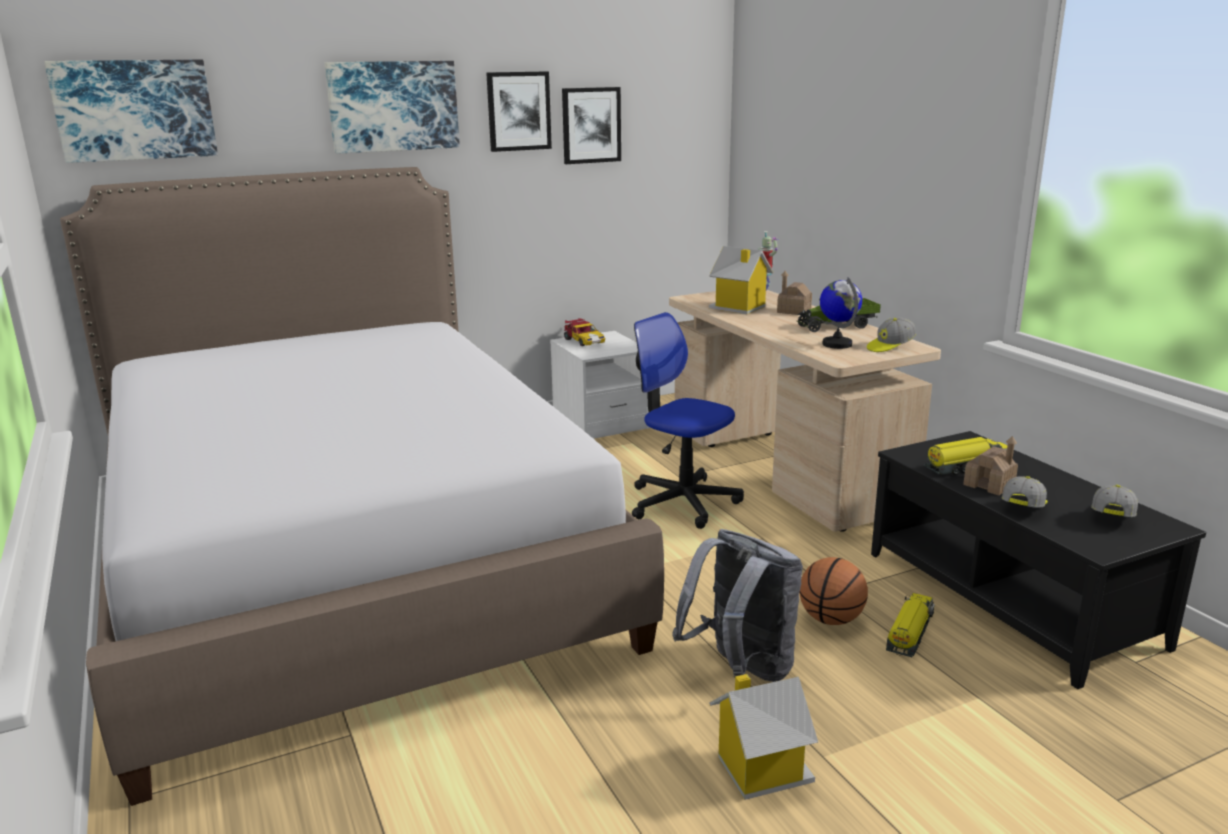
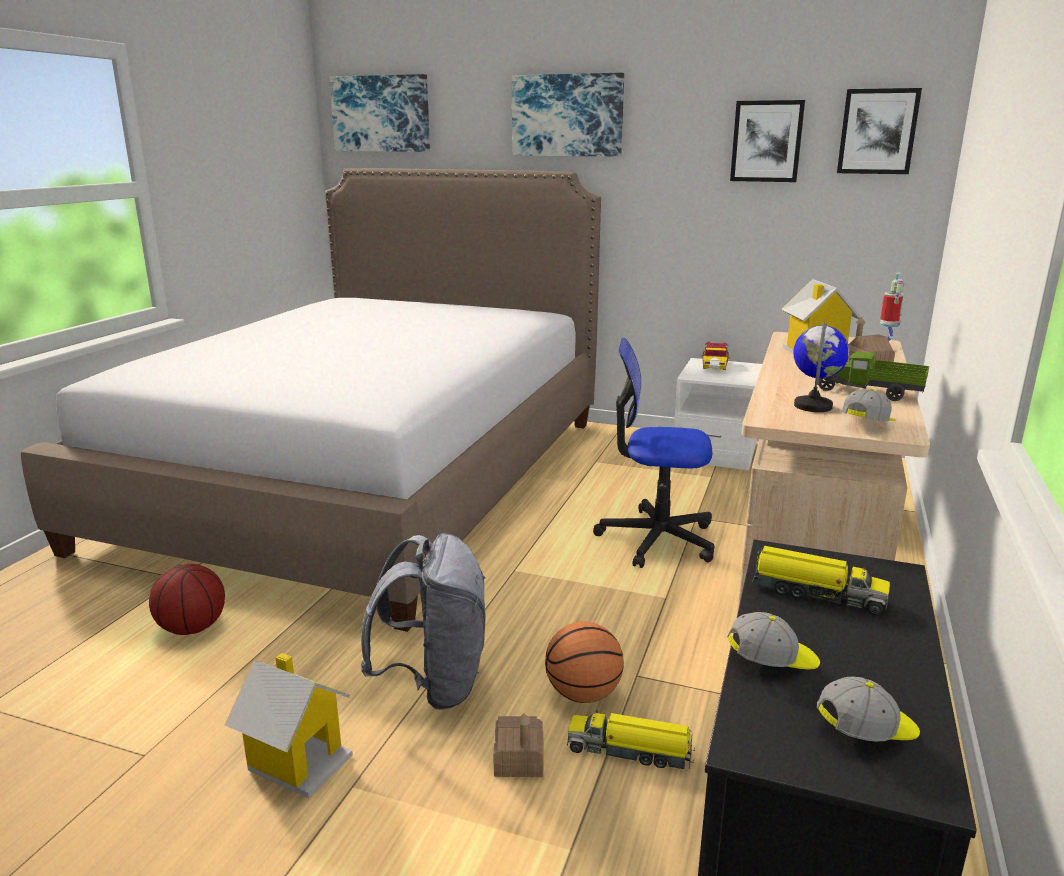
camera: 45 degrees right, 0 degrees up
(471, 757) = (192, 628): none -> basketball
(518, 111) = (687, 124): picture -> picture (877, 131)
(683, 502) = (656, 539): office chair -> office chair turned 75 degrees counterclockwise
(890, 347) = (868, 424): cap -> cap turned 120 degrees clockwise
(910, 633) = (630, 751): toy truck -> toy truck turned 150 degrees counterclockwise
(989, 485) = (793, 621): toy house -> toy house (519, 760)

